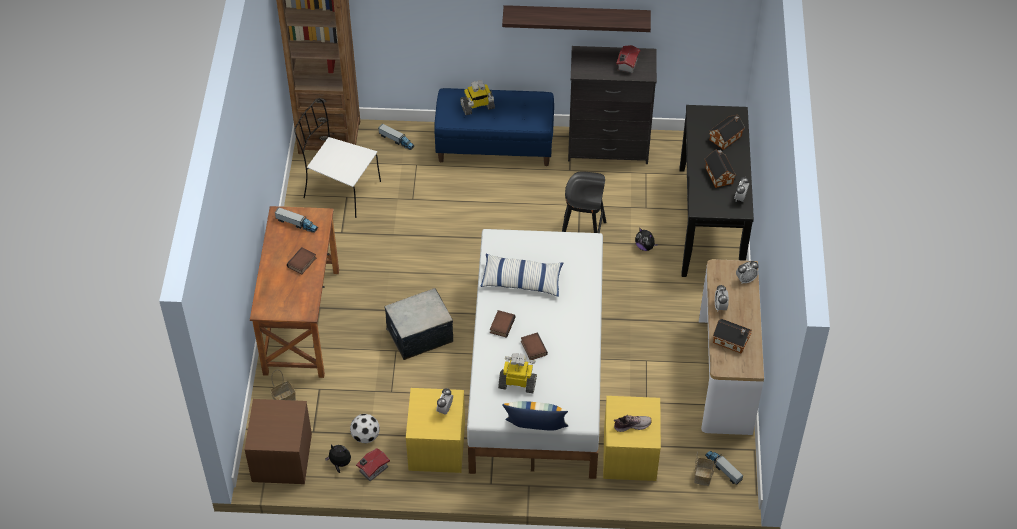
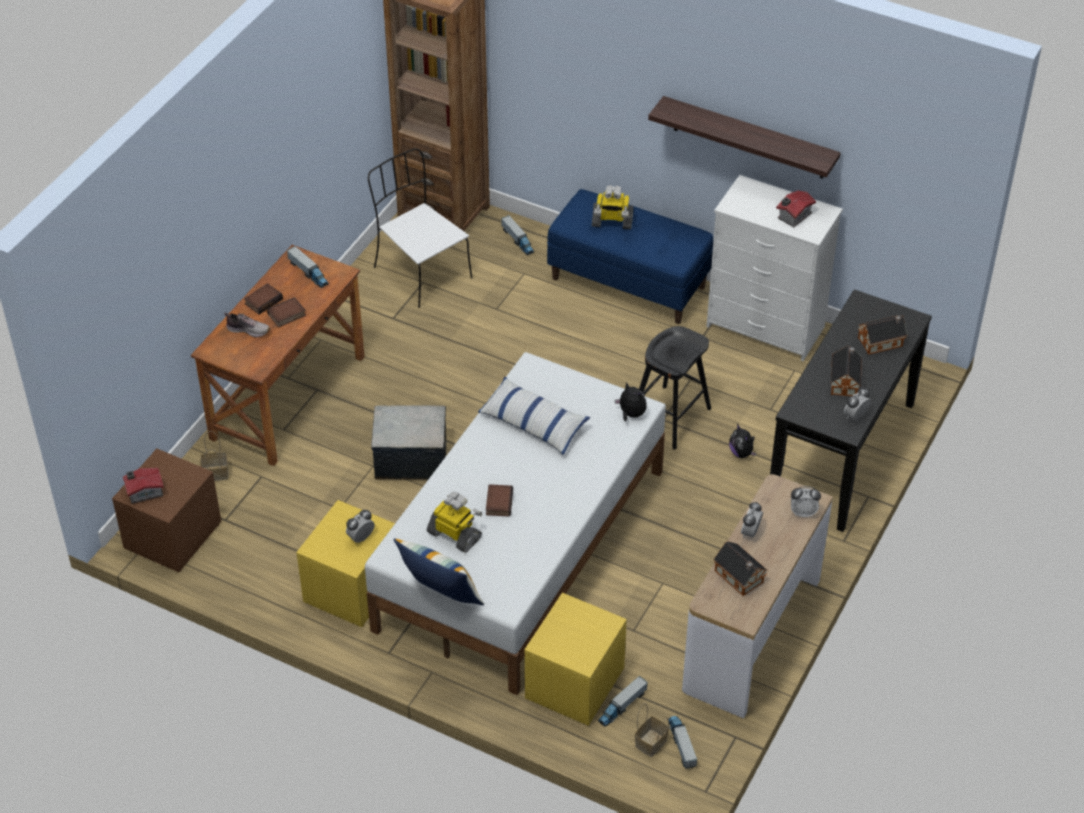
camera: 25 degrees right, 5 degrees down
(340, 464) = (232, 565): plush toy -> plush toy (631, 414)
(365, 436) = (279, 546): football -> none
(372, 469) = (264, 585): toy house -> toy house (144, 492)
(501, 325) = (478, 464): book -> book (263, 301)
(609, 147) = (766, 327): black dresser -> white dresser
(631, 425) = (571, 637): shoe -> shoe (248, 330)
(670, 458) = (622, 706): none -> toy truck

